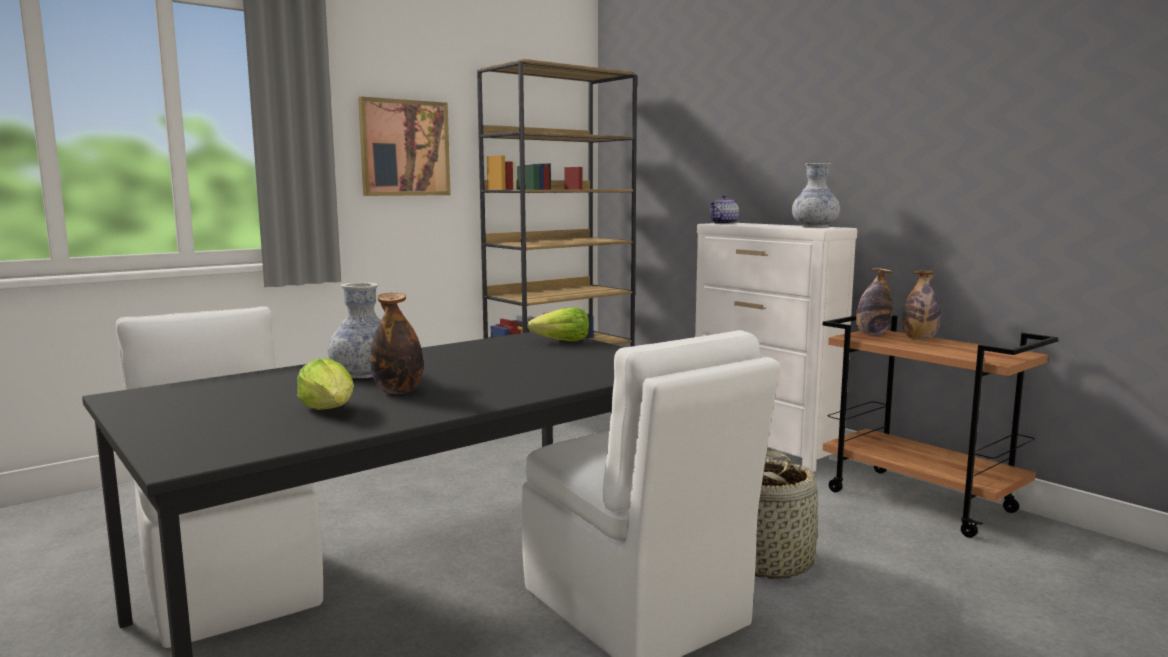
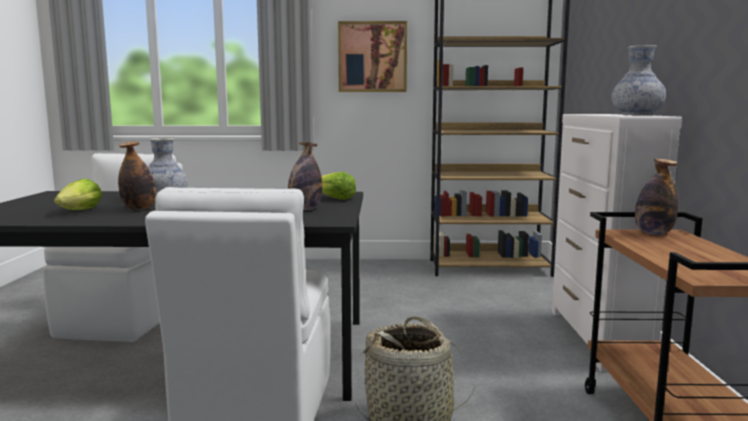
camera: 40 degrees right, 0 degrees up
(724, 223) = (584, 113): teapot -> none
(919, 339) = (693, 245): bottle -> bottle (305, 209)

